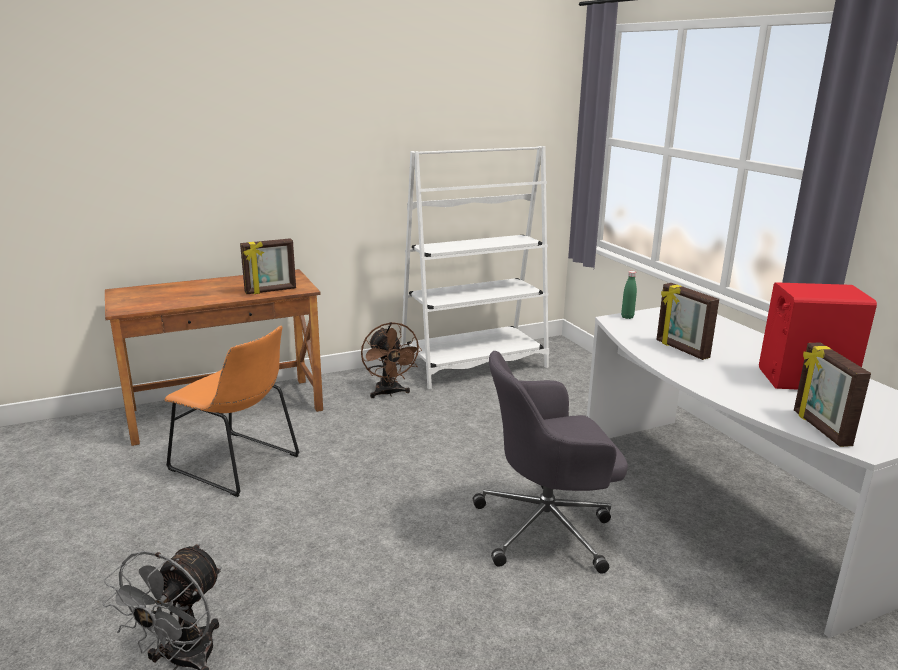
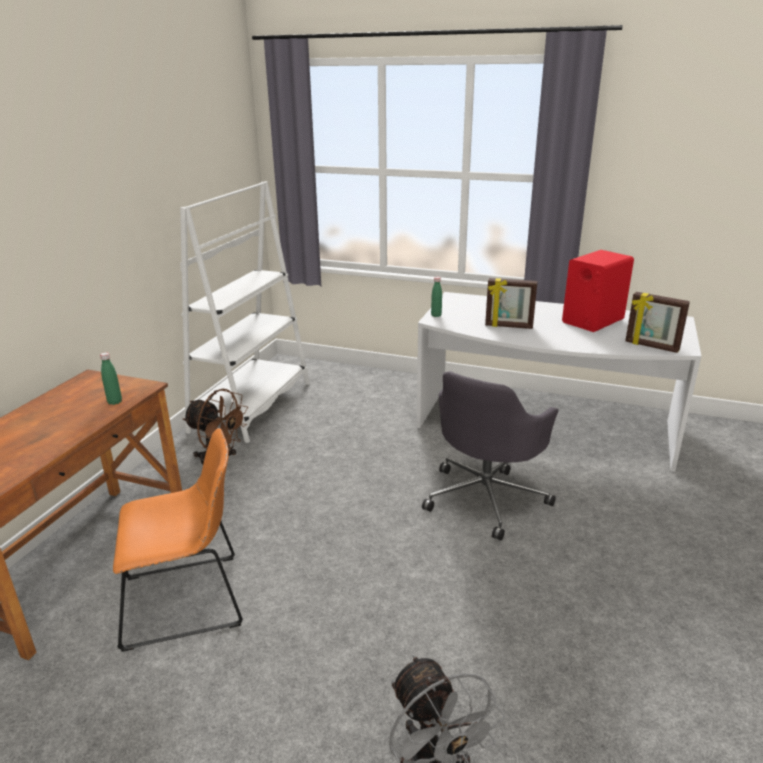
camera: 45 degrees left, 5 degrees up
(271, 291) = (115, 402): picture frame -> green bottle

